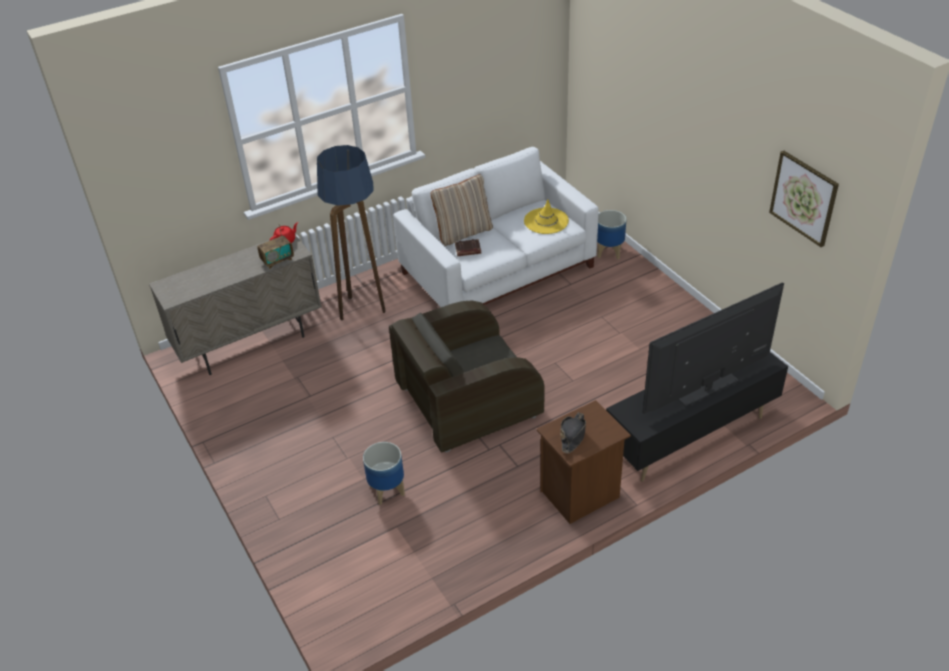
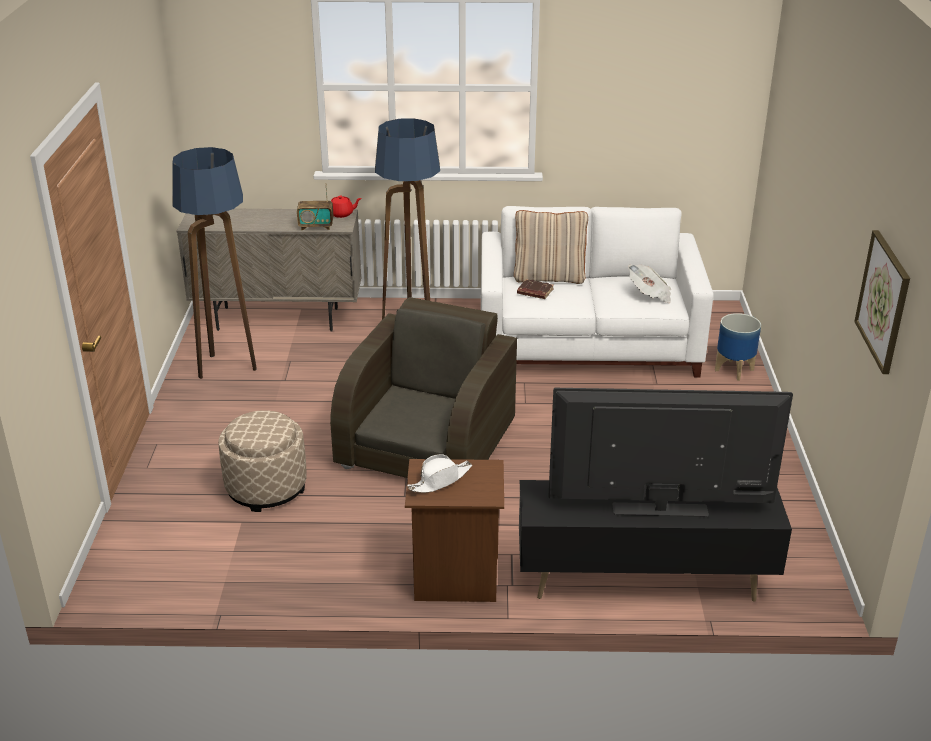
camera: 30 degrees right, 10 degrees down
(254, 404) = (228, 367): none -> floor lamp
(386, 491) = (266, 487): planter -> beige ottoman
(467, 401) = (428, 445): brown armchair -> brown armchair turned 105 degrees clockwise
(546, 221) = (650, 295): yellow hat -> newspaper
(573, 435) = (440, 480): black hat -> white hat

